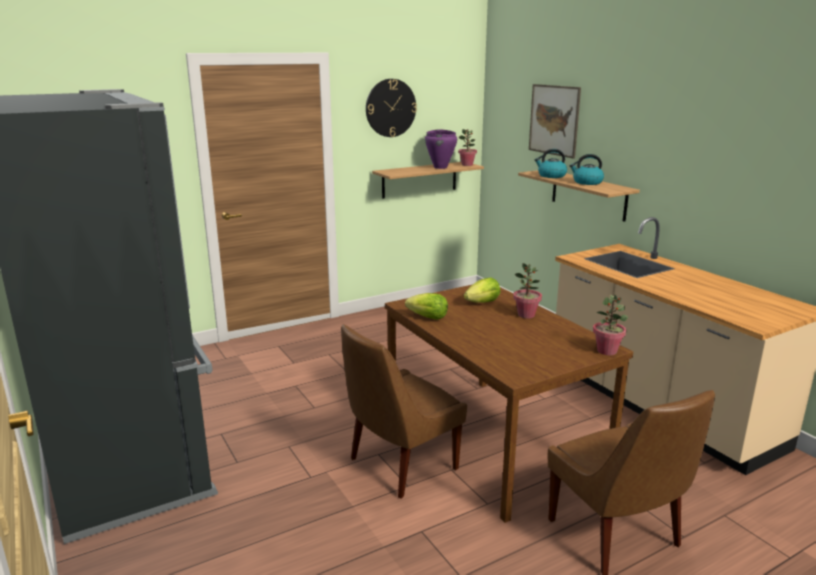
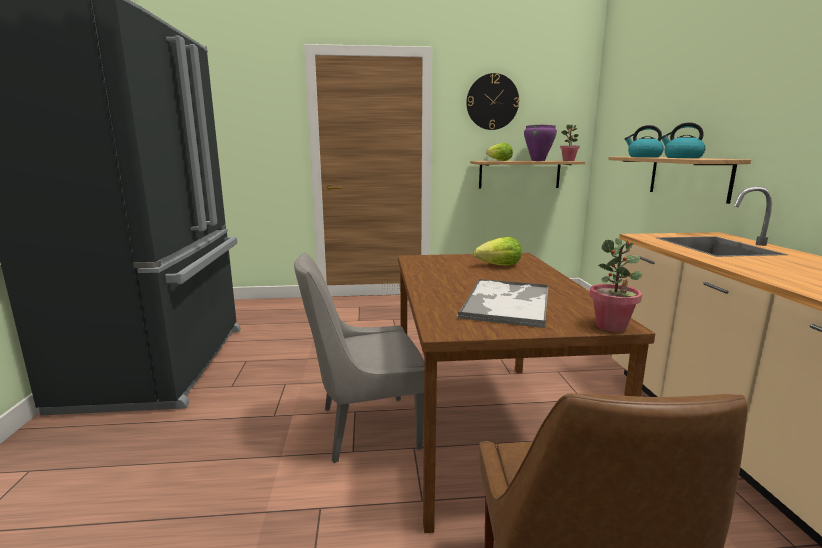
camera: 25 degrees right, 5 degrees down
(400, 465) = (365, 428): brown chair -> grey chair
(428, 317) = (422, 269): lettuce -> lettuce (499, 160)
(526, 315) = (538, 280): potted plant -> none
(528, 343) = (506, 302): none -> tray
(554, 120) = (658, 100): picture -> none

